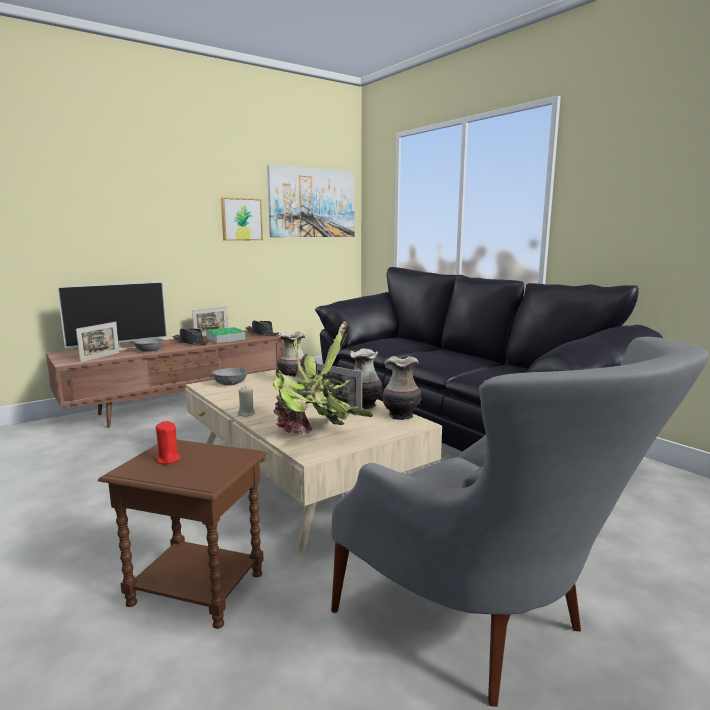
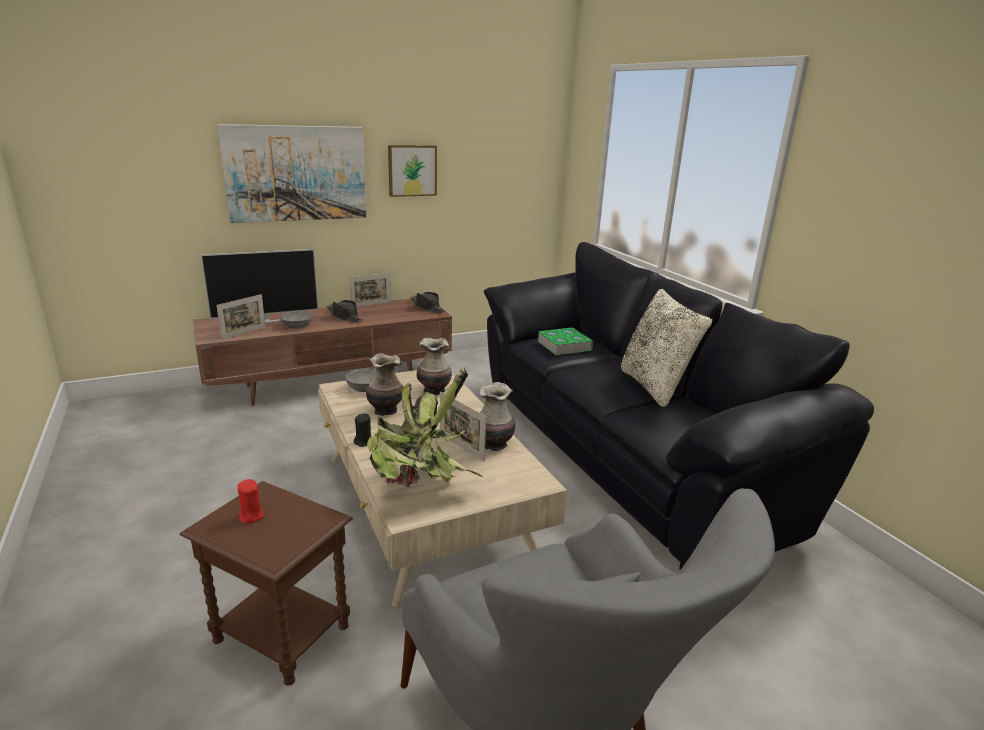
camera: 10 degrees right, 10 degrees up
(226, 339) = (384, 313): book -> book (564, 345)
(246, 414) = (364, 442): beige candle -> black candle
(312, 203) = (501, 148): picture -> picture (296, 173)
(400, 416) = (526, 468): vase -> vase (385, 410)
(479, 361) = (653, 389): none -> beige pillow

